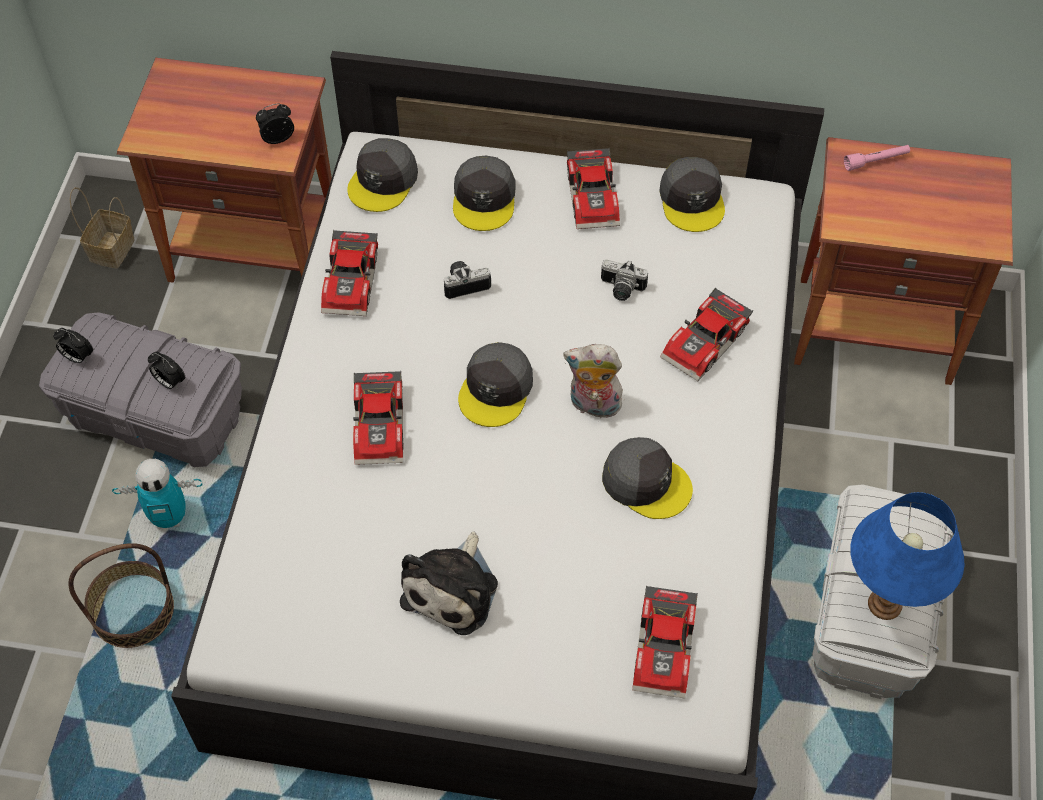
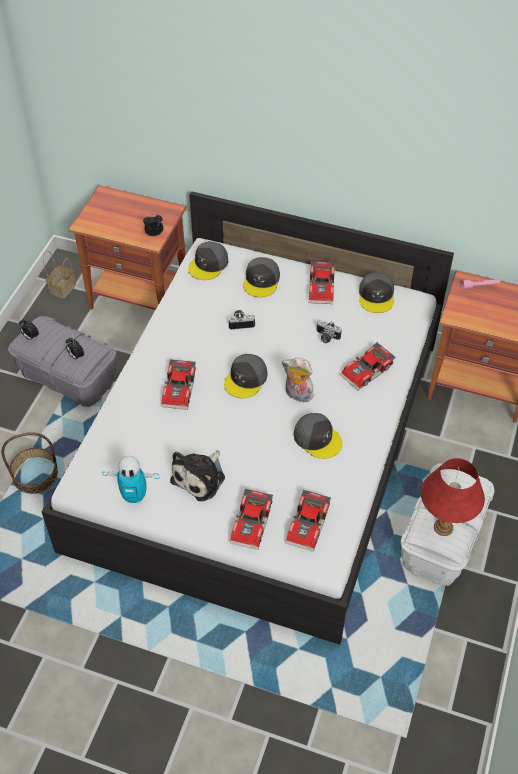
camera: 10 degrees right, 5 degrees down
(169, 517) = (64, 430): toy robot -> toy robot (134, 496)
(353, 281) = (181, 314): toy car -> toy car (253, 523)
(885, 603) = (443, 527): blue table lamp -> red table lamp

